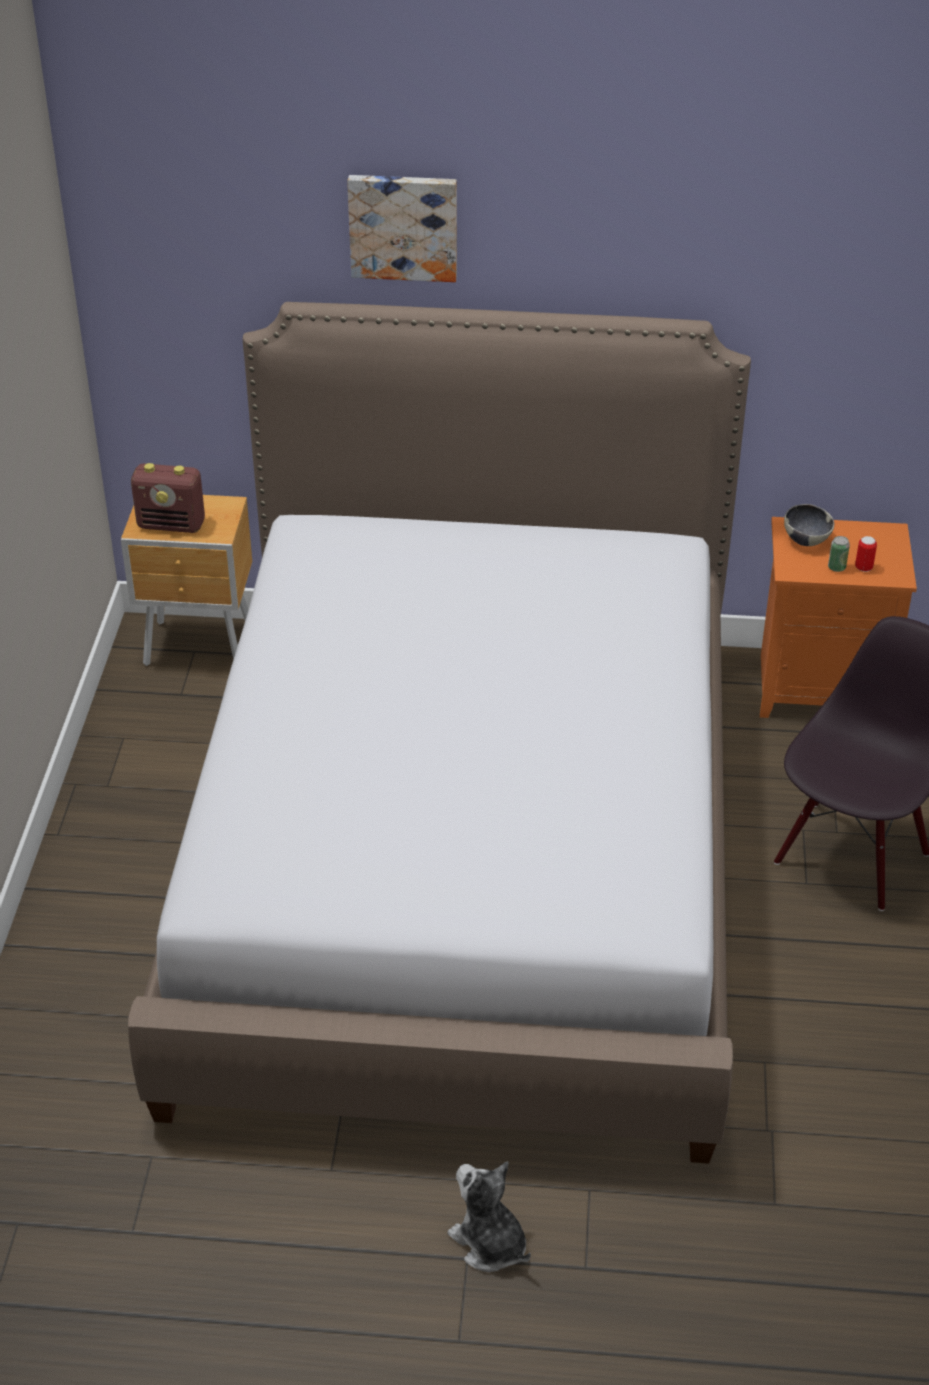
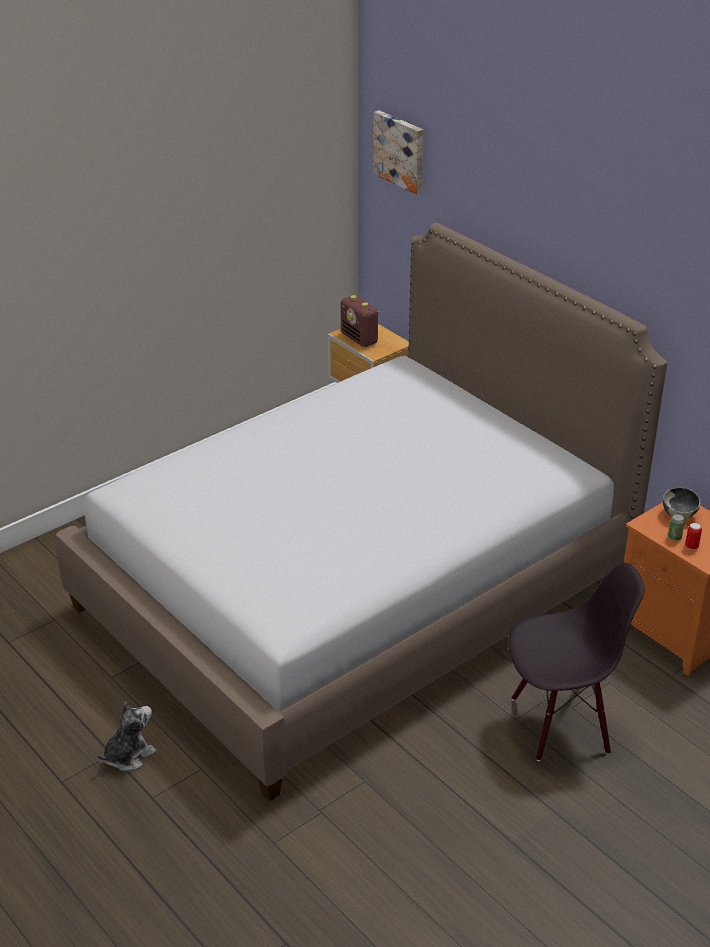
camera: 45 degrees right, 5 degrees down
(403, 226) = (504, 197): picture -> picture (400, 151)
(489, 1243) = (128, 755): plush toy -> plush toy turned 45 degrees clockwise

